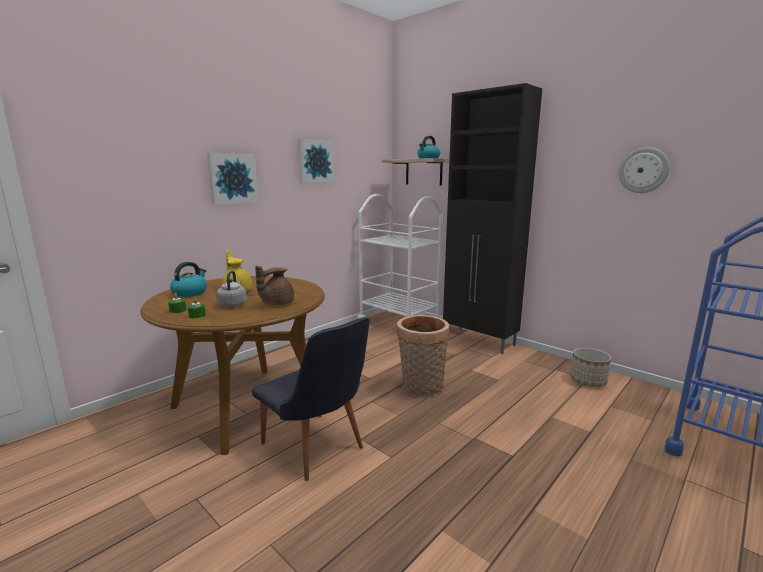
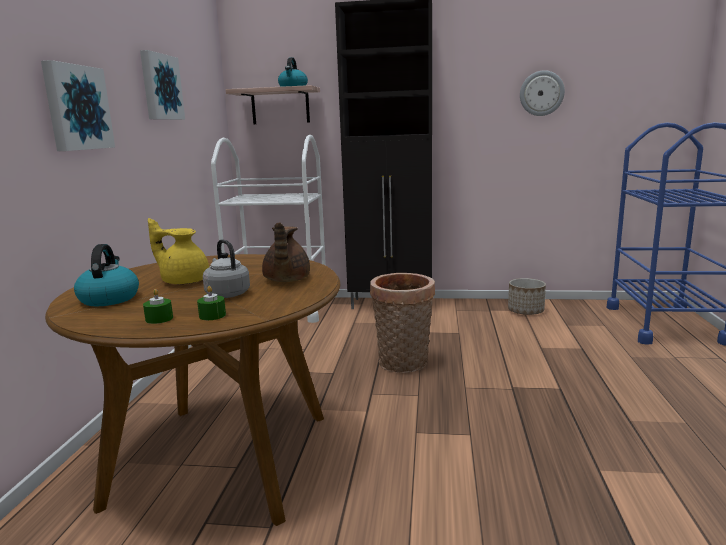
camera: 35 degrees left, 0 degrees up
(317, 450) = (389, 463): black chair -> none

